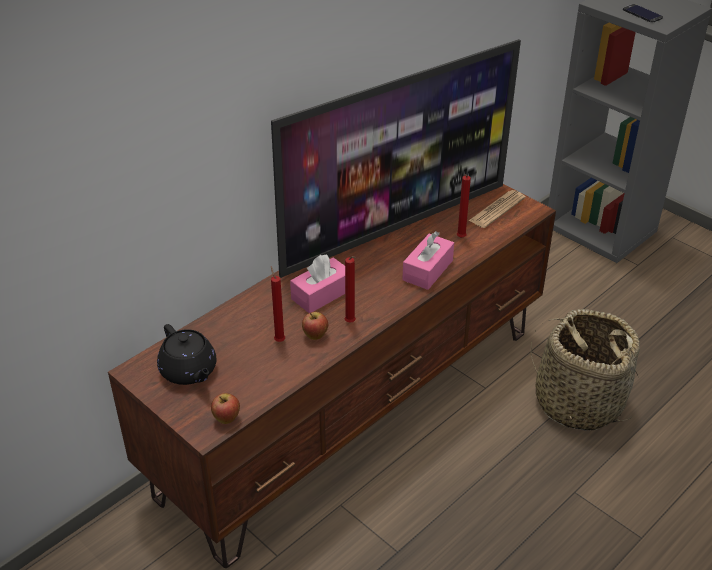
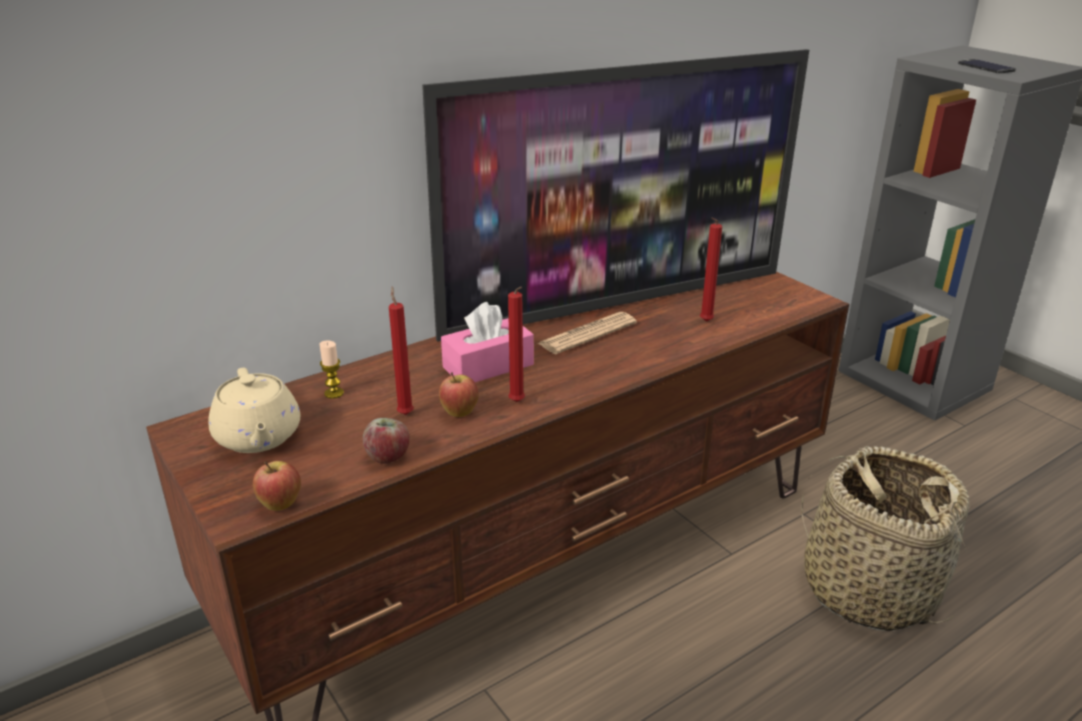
camera: 10 degrees right, 10 degrees down
(189, 371) = (258, 437): black teapot -> beige teapot
(224, 329) = (334, 393): none -> candle
(280, 375) = (388, 457): none -> apple
(427, 270) = (649, 353): pink tissue box -> none
(497, 209) = (764, 296): newspaper -> newspaper (587, 334)

